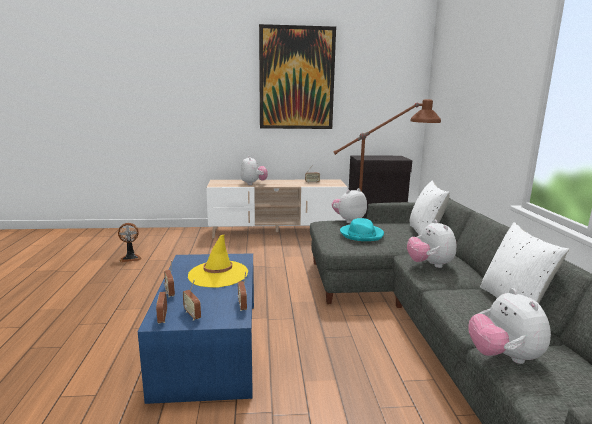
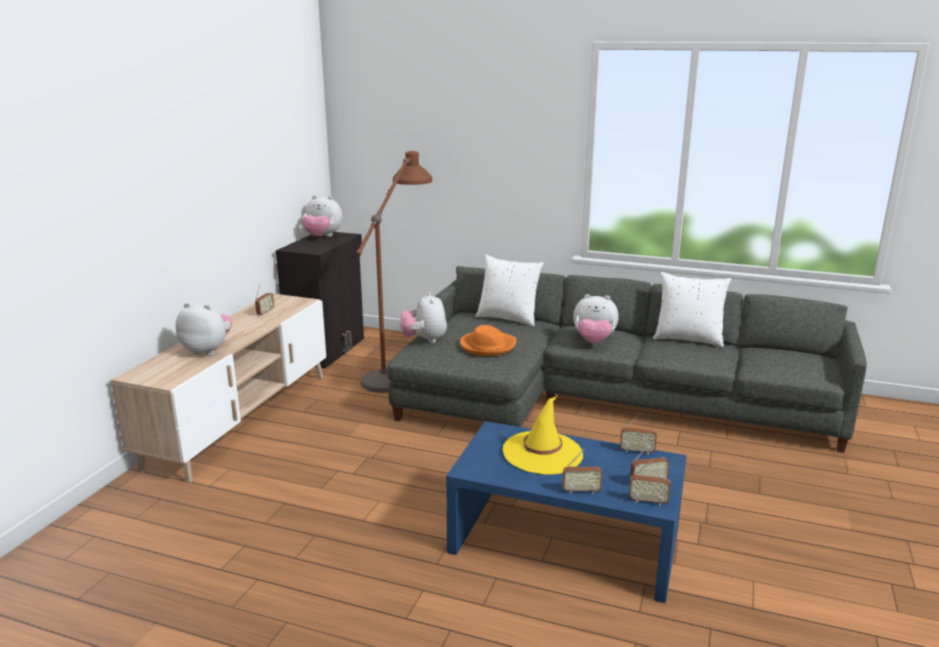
camera: 65 degrees left, 5 degrees up
(130, 258) = (184, 590): fan -> none
(296, 78) = (199, 139): picture -> none
(361, 234) = (487, 346): turquoise hat -> orange hat
(503, 357) = (763, 369): plush toy -> plush toy (322, 237)

